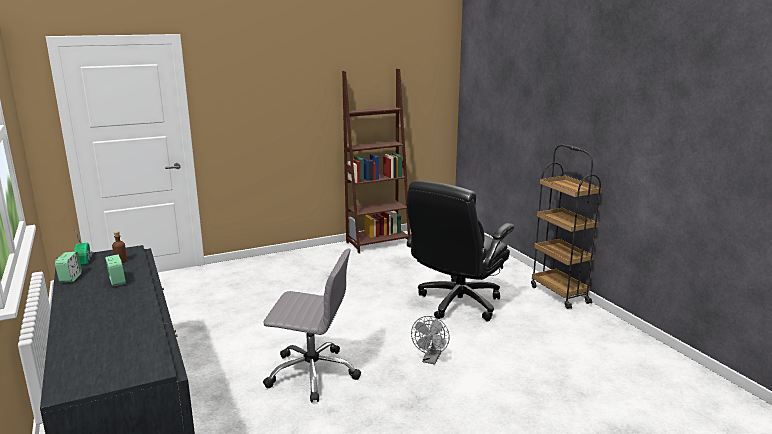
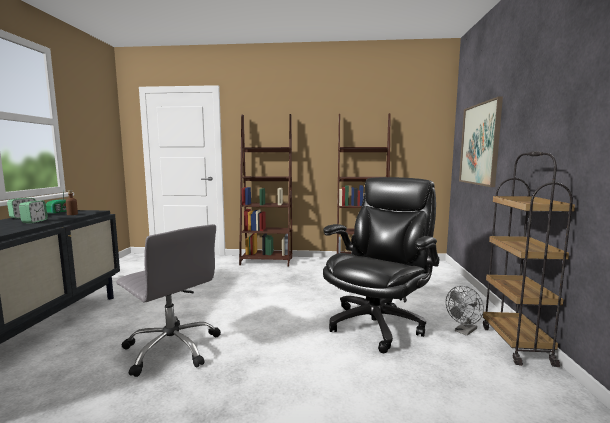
camera: 30 degrees right, 10 degrees down
(271, 262) = (266, 261): none -> brown bookcase
(431, 360) = (288, 372): grey fan -> grey fan (464, 331)
(456, 304) = (377, 324): black office chair -> black office chair turned 150 degrees clockwise
(500, 112) = (480, 144): none -> picture

